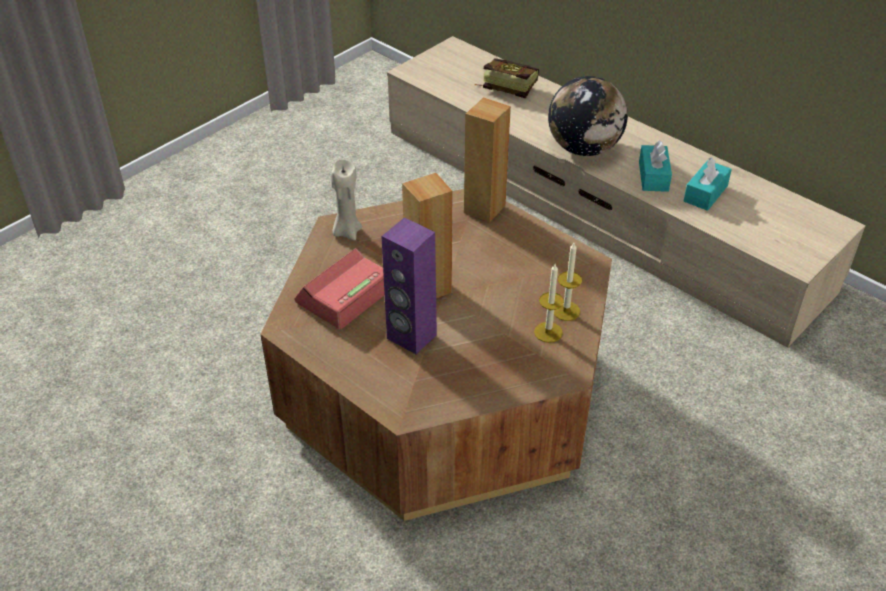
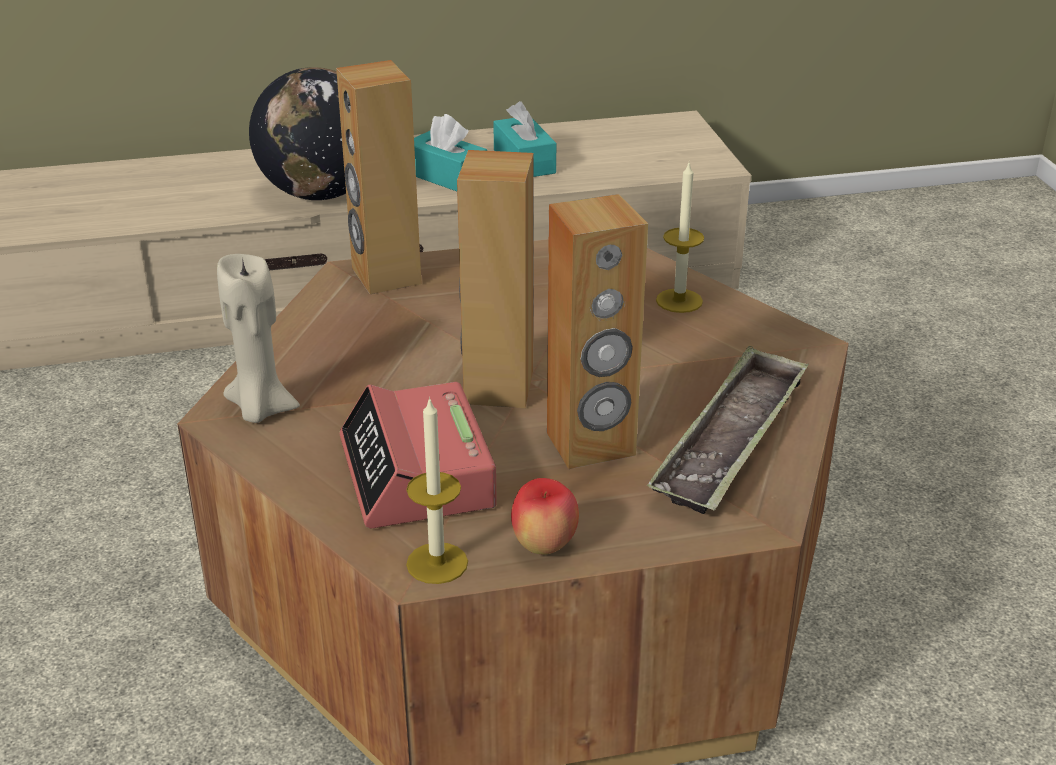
camera: 55 degrees left, 10 degrees down
(327, 356) = (544, 546): none -> apple
(411, 337) = (591, 445): purple speaker -> brown speaker
(456, 380) = (731, 441): none -> tray
(504, 87) = (97, 191): book -> none
(548, 332) = (707, 330): candle -> candle (437, 563)

